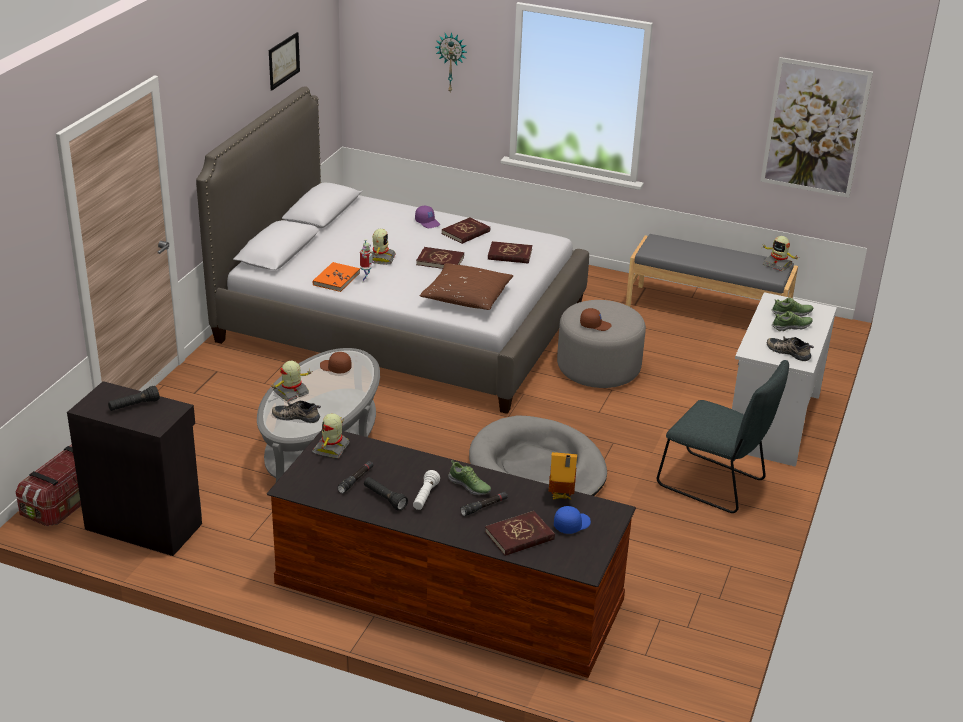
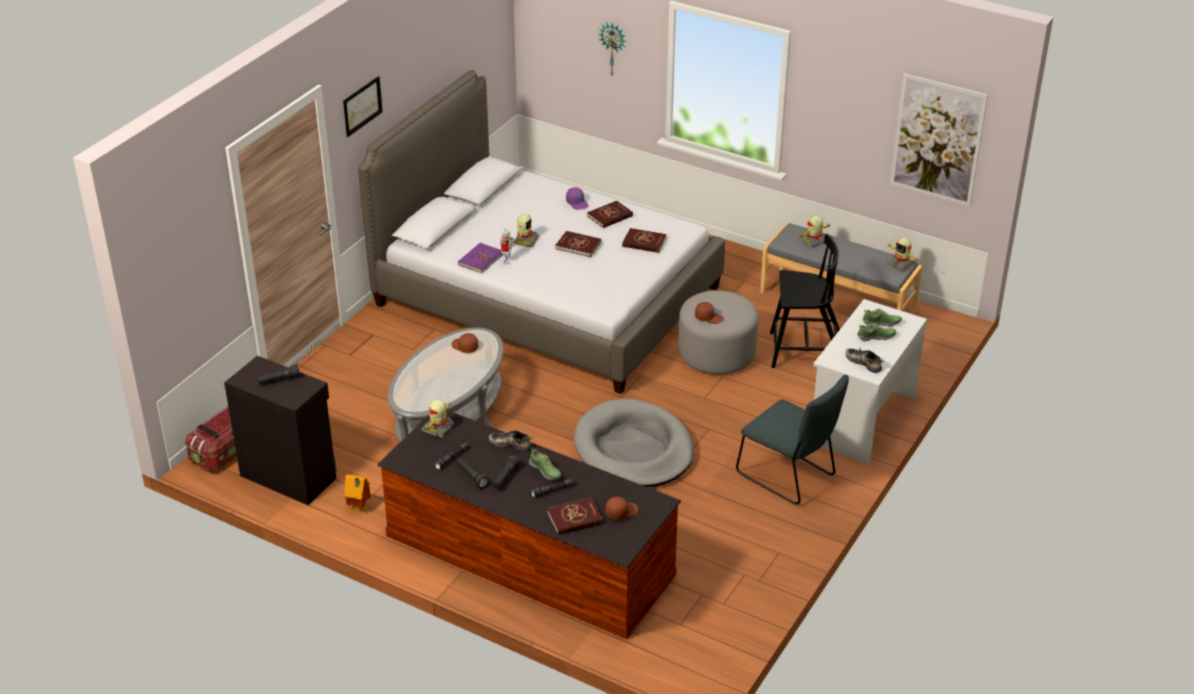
camera: 10 degrees right, 5 degrees up
(283, 60) = (451, 49): picture -> picture (362, 106)
(291, 393) = (422, 369): toy robot -> toy robot (813, 241)
(297, 416) = (422, 391): shoe -> shoe (511, 443)
(336, 279) = (480, 259): orange book -> purple book
(425, 497) = (506, 477): white flashlight -> black flashlight
(466, 297) = (592, 285): brown pillow -> none
(561, 497) = (619, 487): toy house -> toy house (359, 508)
(571, 524) = (621, 512): blue cap -> brown cap
(690, 360) = (805, 351): none -> black chair

